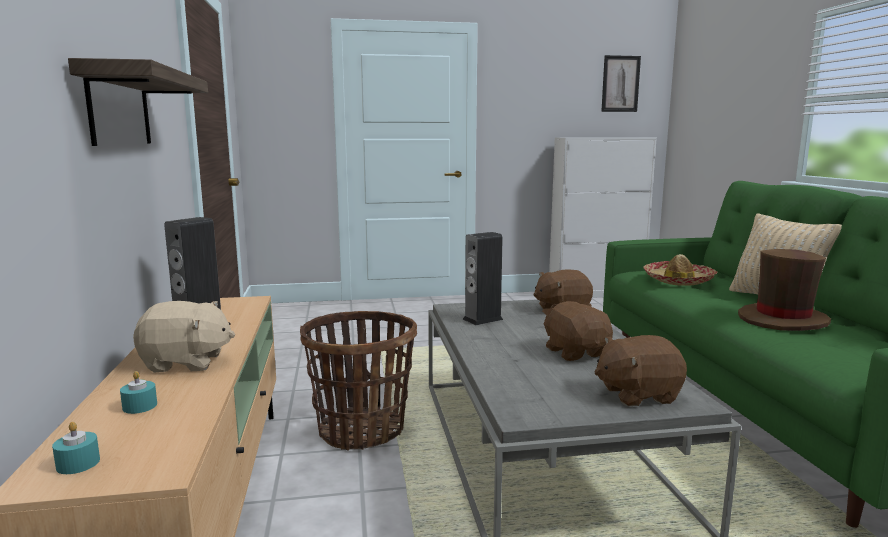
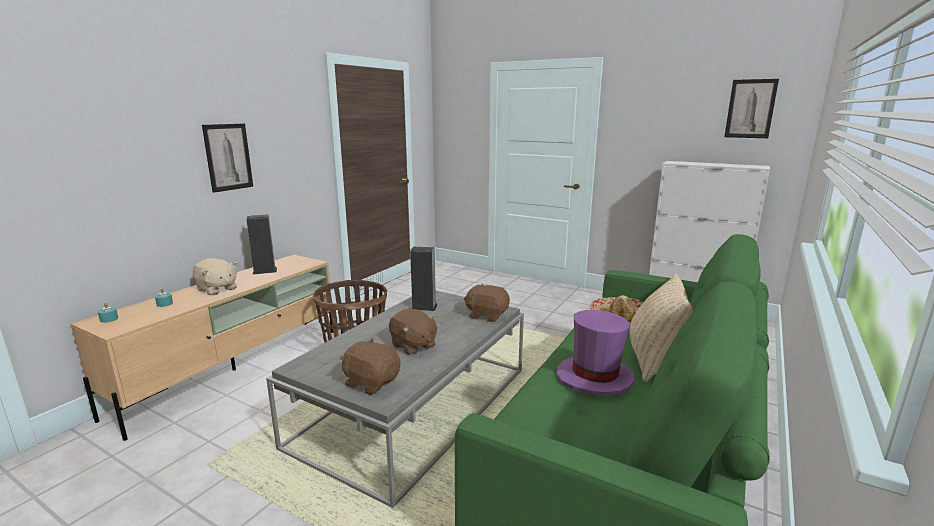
camera: 40 degrees right, 5 degrees up
(119, 108) = (228, 157): shelf -> picture
(576, 352) = (413, 346): brown plush toy -> brown plush toy turned 120 degrees clockwise
(782, 320) = (594, 377): brown hat -> purple hat

